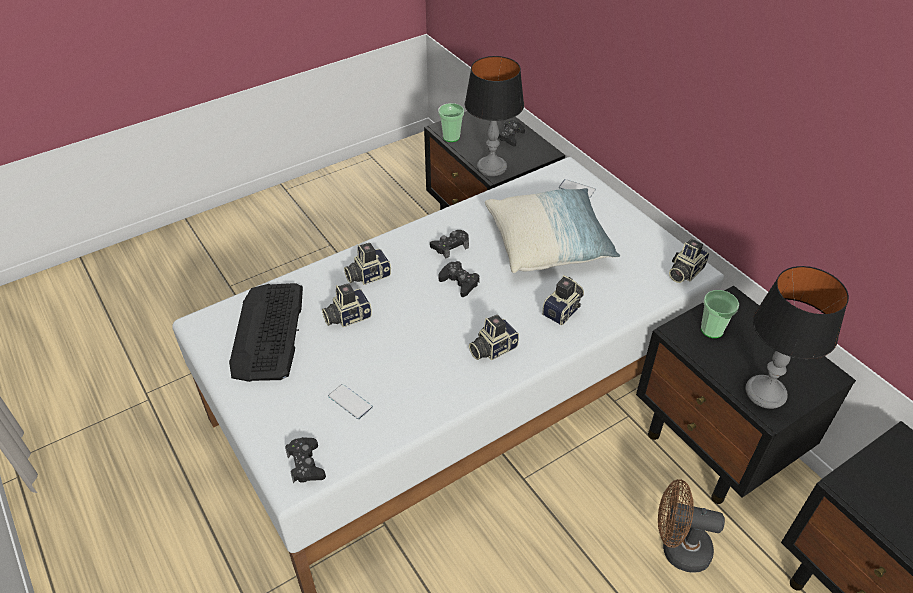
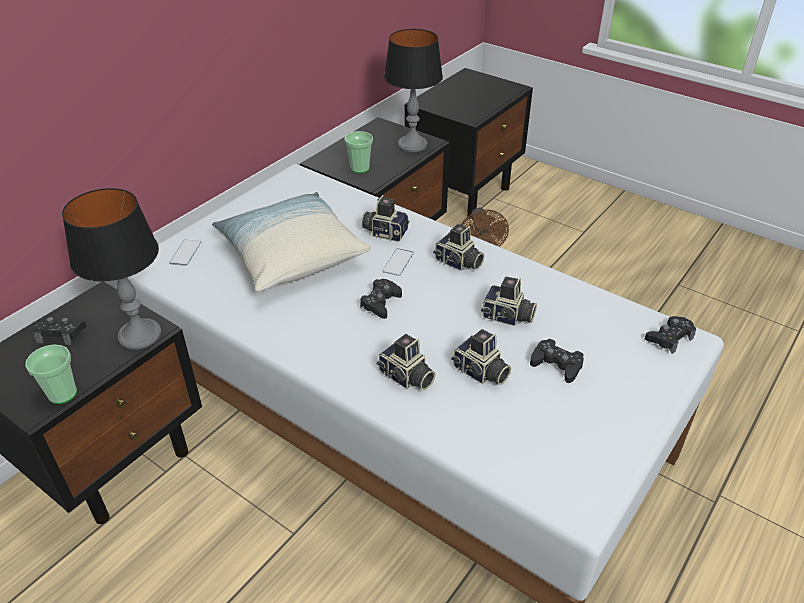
camera: 110 degrees left, 5 degrees down
(268, 332) = (546, 433): keyboard -> none
(350, 402) = (584, 332): phone -> phone (398, 262)
(450, 246) = (325, 323): black game controller -> black game controller (556, 365)
(684, 272) = (300, 179): camera -> camera (507, 317)

